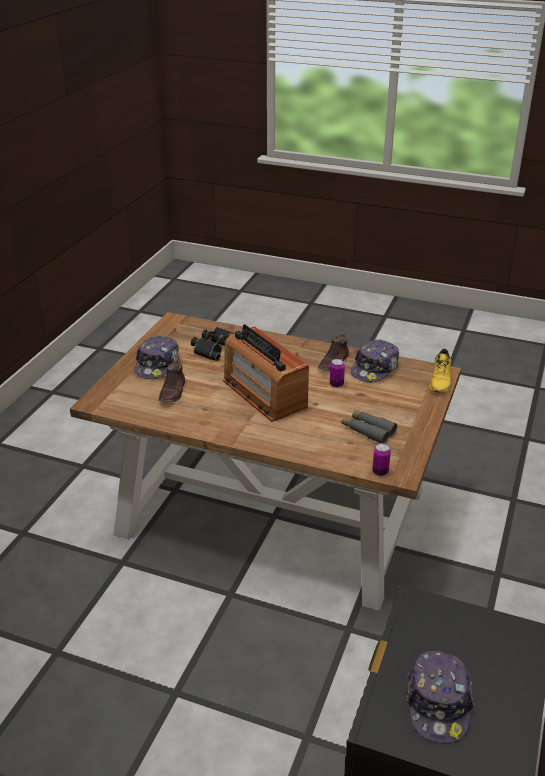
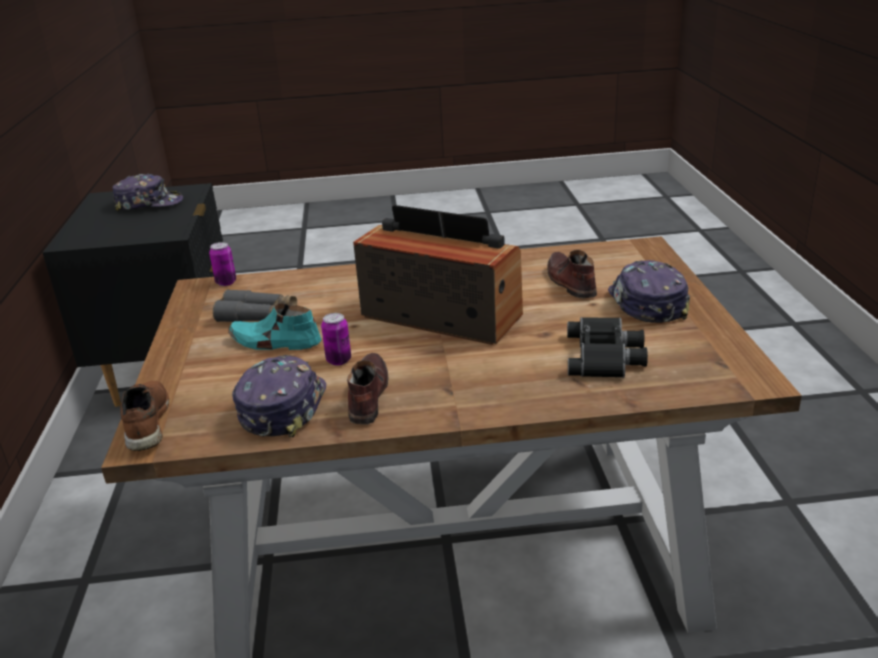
camera: 155 degrees right, 5 degrees down
(365, 407) = (274, 342): none -> turquoise shoe
(438, 704) = (149, 204): cap -> cap turned 105 degrees clockwise
(441, 381) = (146, 423): yellow shoe -> brown shoe

